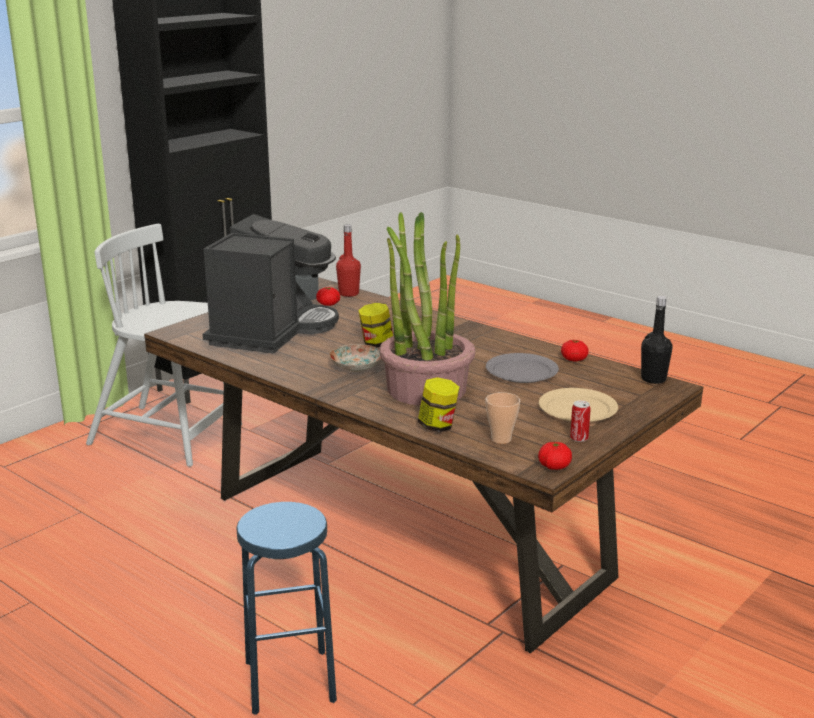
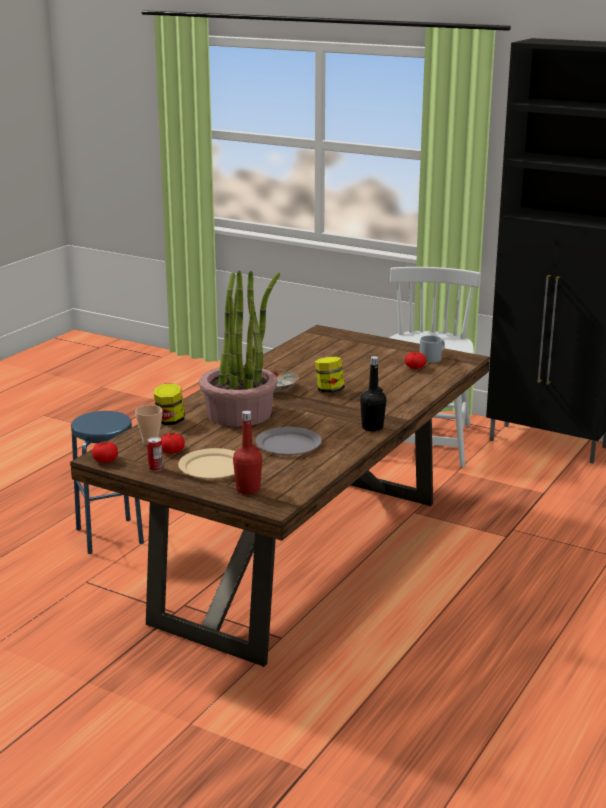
camera: 80 degrees right, 0 degrees up
(271, 331) = (340, 356): coffee machine -> none
(349, 293) = (449, 372): red bottle -> red bottle (248, 489)
(574, 359) = (326, 464): tomato -> tomato (172, 451)
(653, 379) = (290, 498): black bottle -> black bottle (372, 427)

